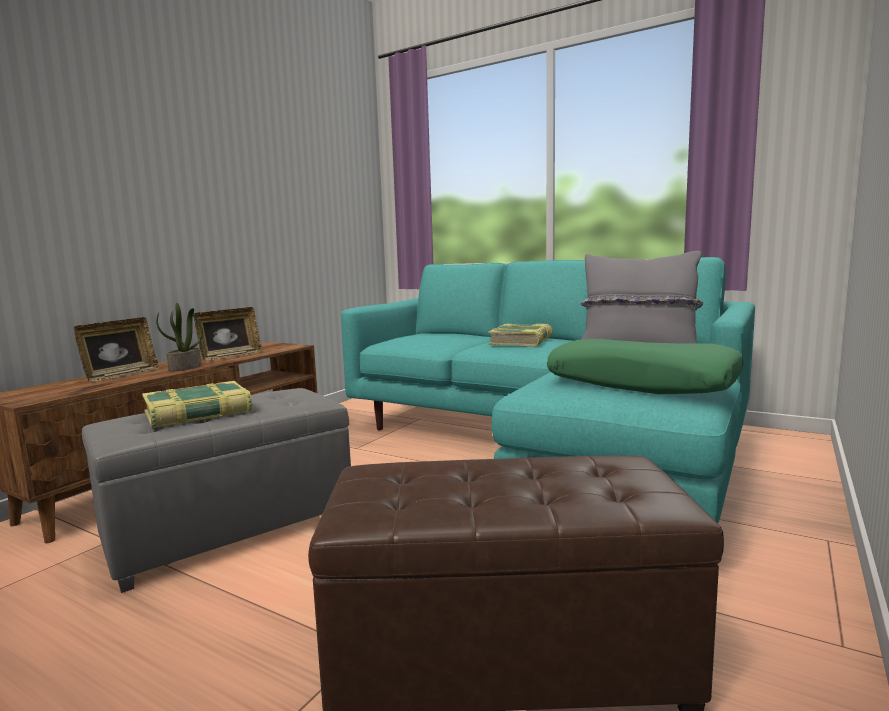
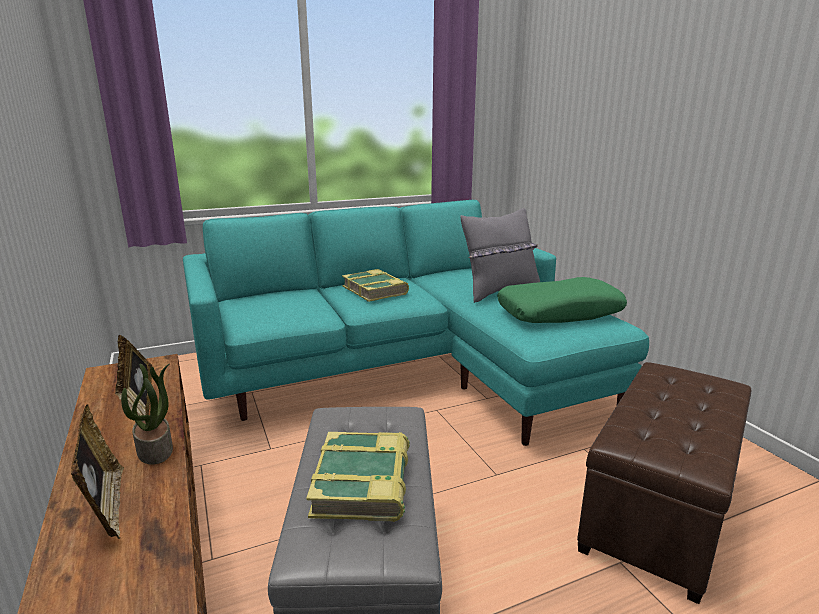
camera: 55 degrees left, 10 degrees up
(230, 356) = (139, 409): picture frame -> picture frame turned 150 degrees clockwise

